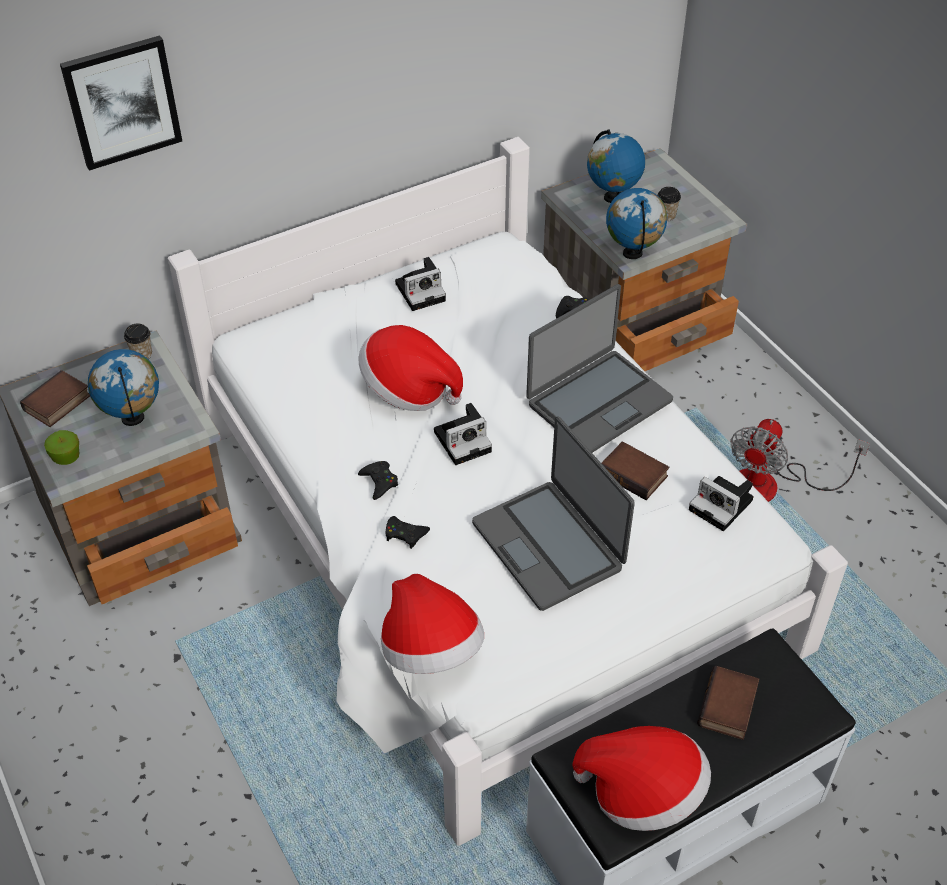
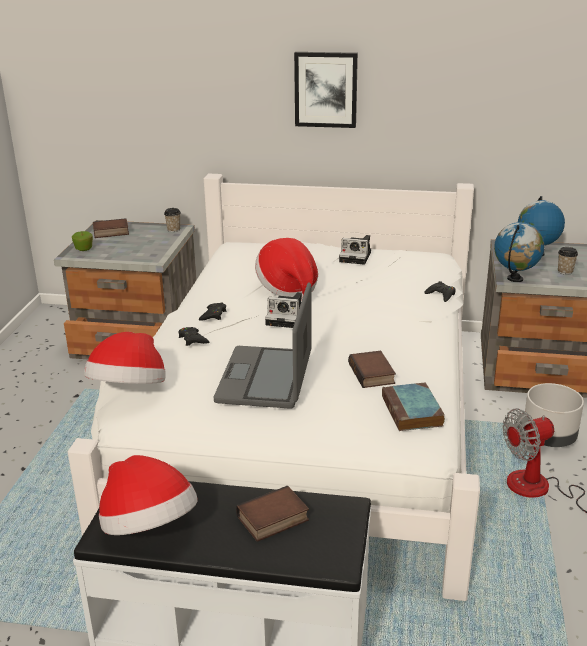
camera: 40 degrees right, 20 degrees down
(122, 102) = (196, 56): picture -> picture (326, 89)
(133, 418) = (133, 247): globe -> none
(598, 402) = (396, 333): laptop -> none
(722, 416) = (549, 438): none -> grey planter
(723, 506) = (413, 412): camera -> book

